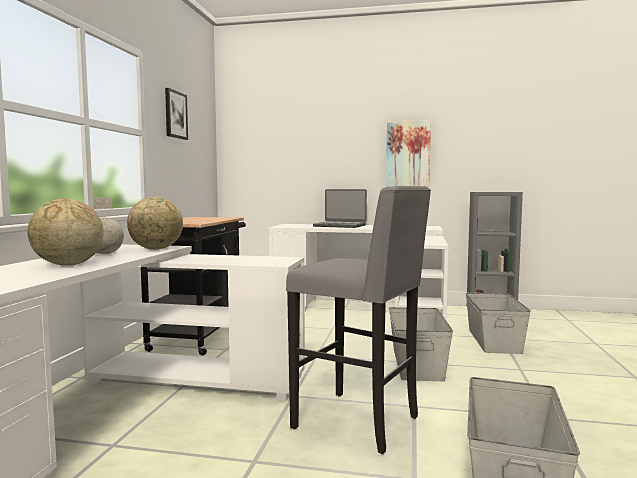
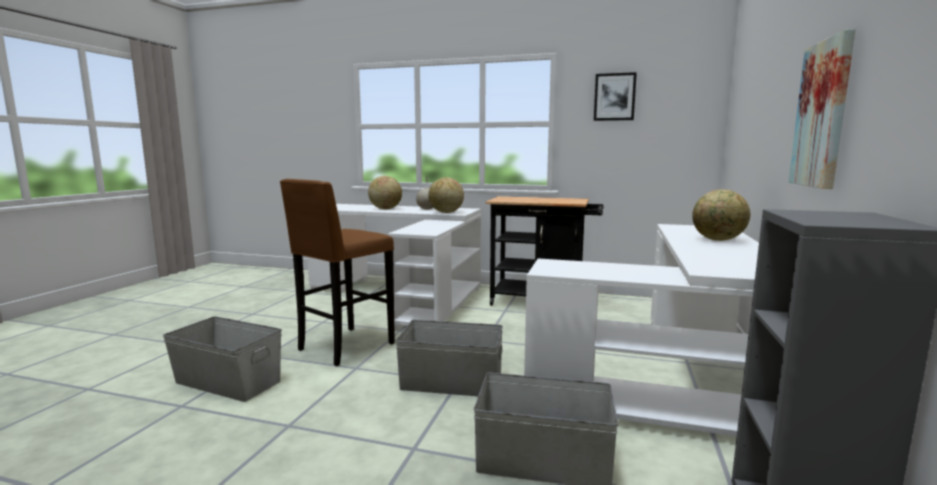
camera: 95 degrees right, 5 degrees up
(340, 226) = (718, 240): laptop -> globe
(359, 422) = (344, 347): grey stool -> brown stool

